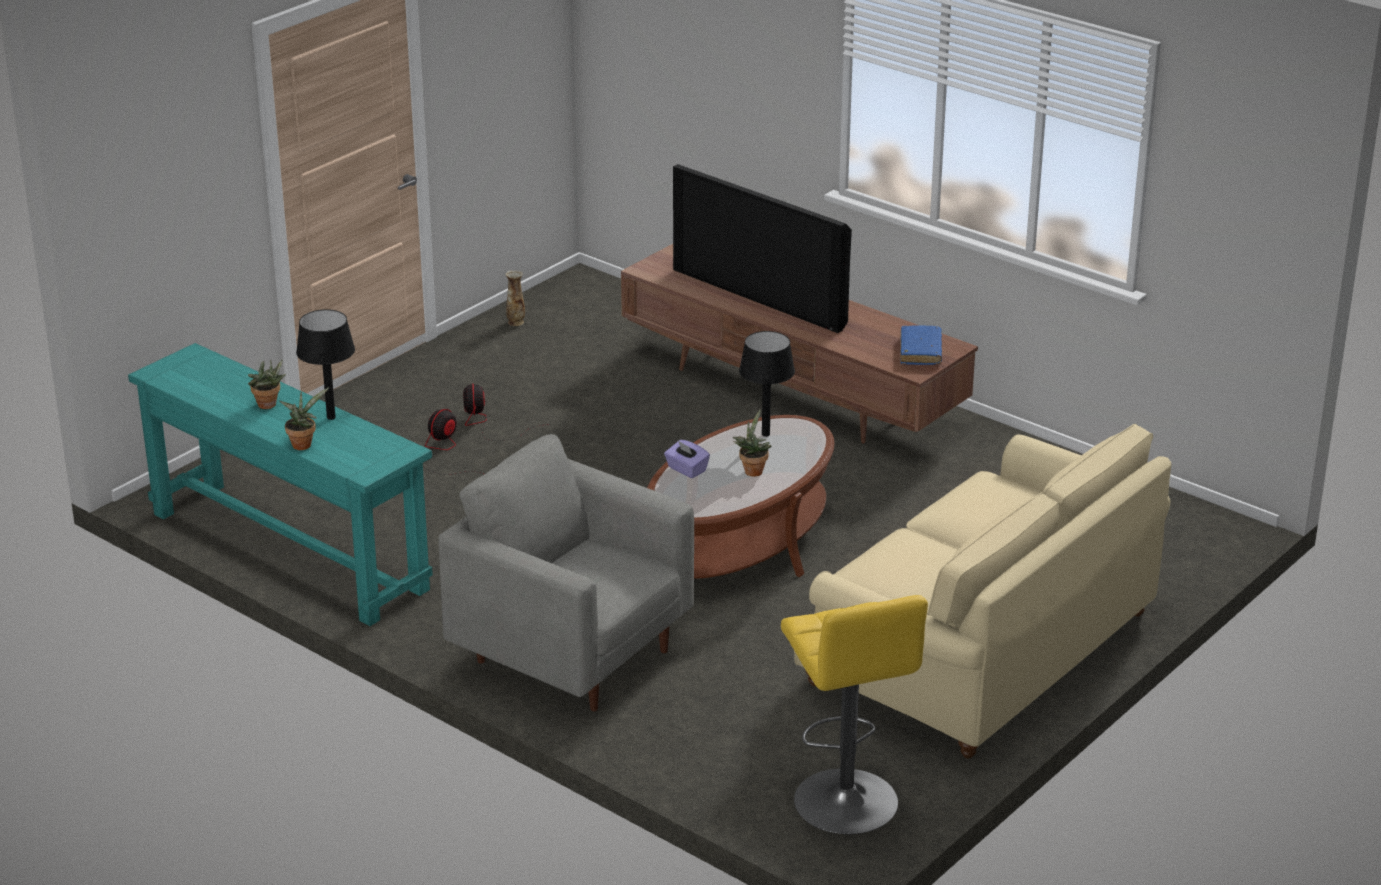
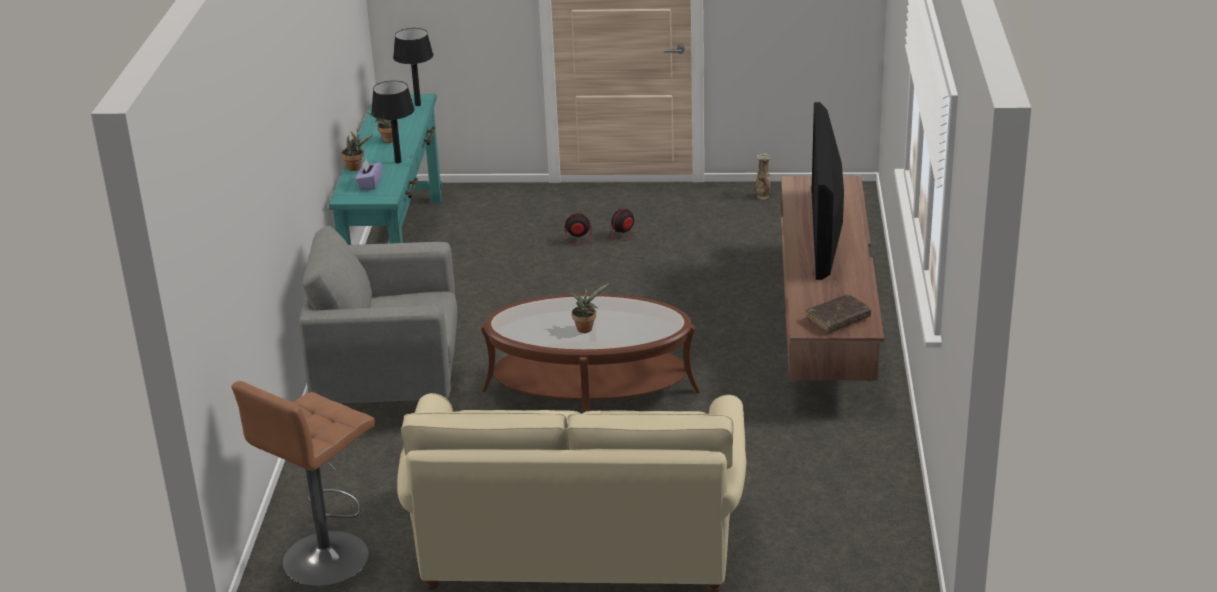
camera: 55 degrees right, 0 degrees up
(571, 655) = (389, 386): grey armchair -> grey armchair turned 90 degrees counterclockwise
(686, 469) = (555, 305): purple tissue box -> purple tissue box (370, 184)
(765, 434) = (642, 313): black table lamp -> black table lamp (418, 104)
(845, 802) = (324, 559): yellow stool -> brown stool
(920, 352) = (838, 319): blue book -> brown book

